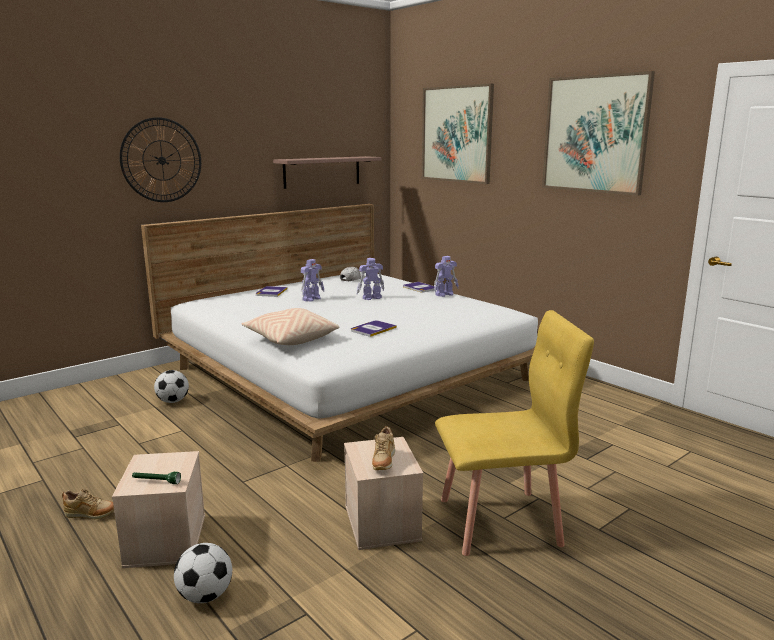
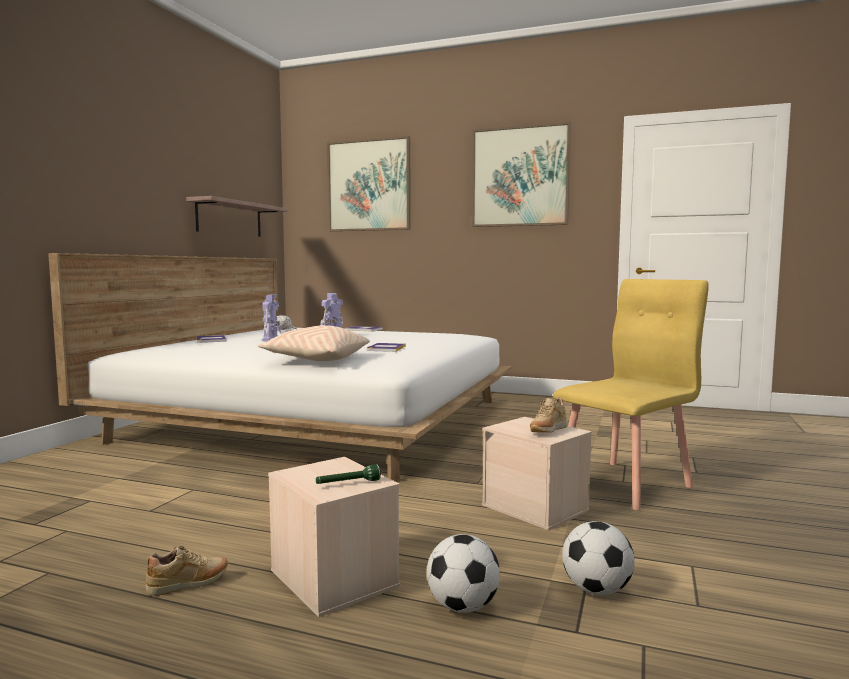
camera: 30 degrees left, 10 degrees down
(161, 160) = (72, 176): wall clock -> none
(173, 401) = (138, 469): football -> football (596, 590)
(383, 463) = (547, 432): beige shoe -> beige shoe turned 60 degrees clockwise
(445, 294) = (396, 331): toy robot -> none

